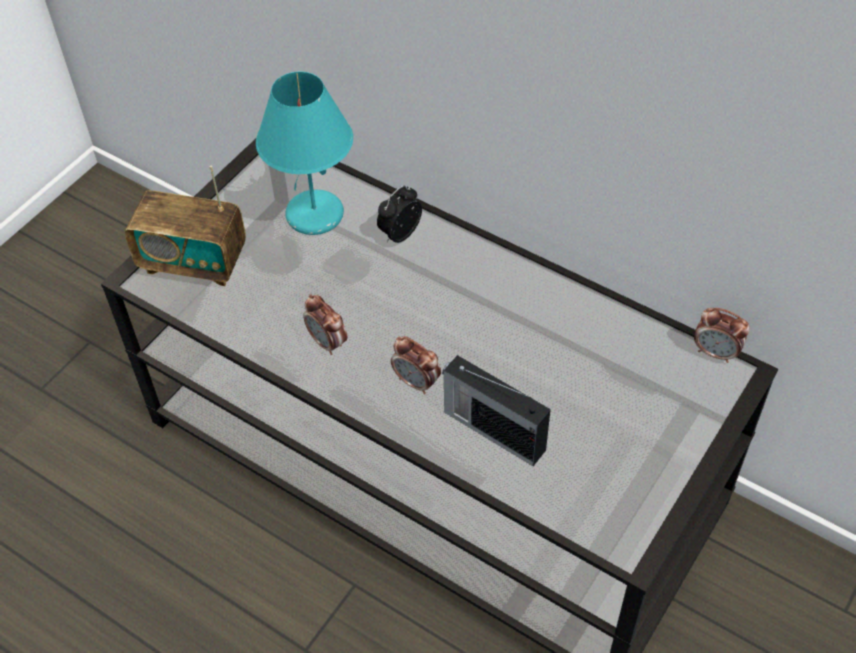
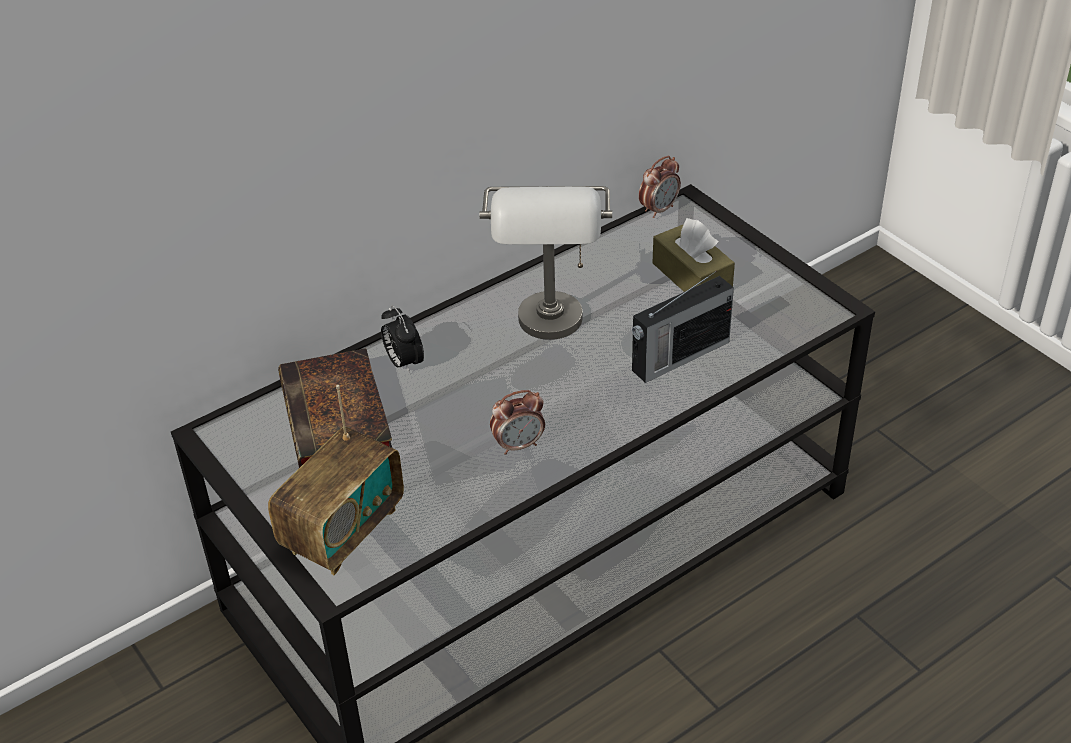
camera: 70 degrees left, 10 degrees down
(314, 216) = (338, 419): turquoise table lamp -> book
(416, 382) = (601, 393): alarm clock -> none
(482, 323) = (552, 333): none -> grey table lamp
(621, 409) = (692, 276): none -> brown tissue box

